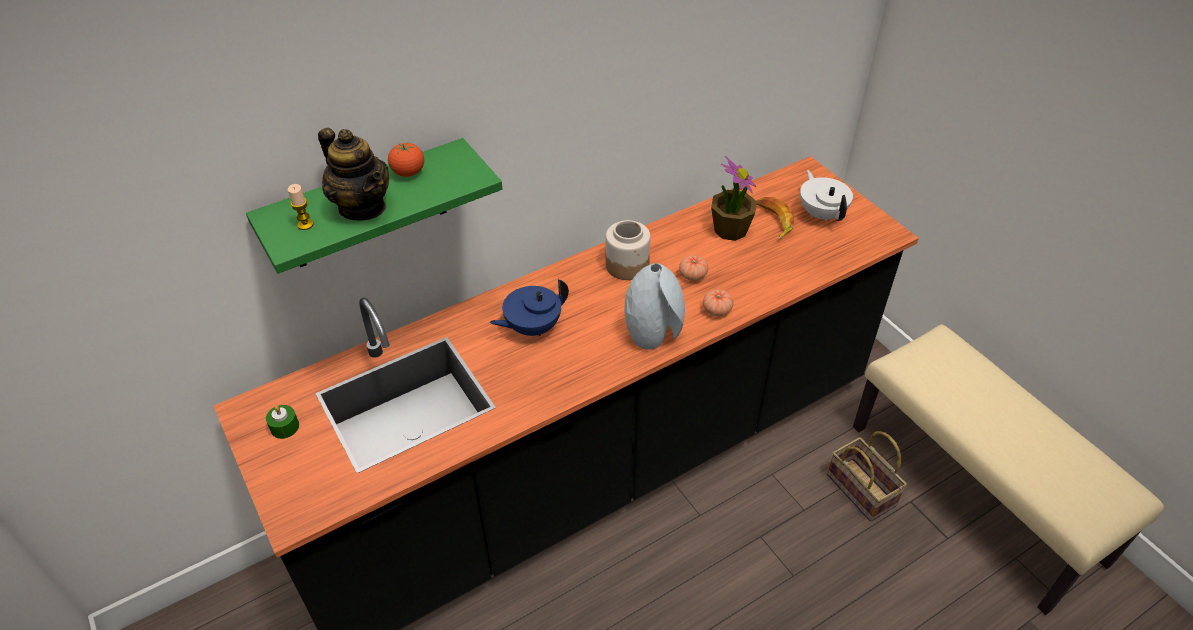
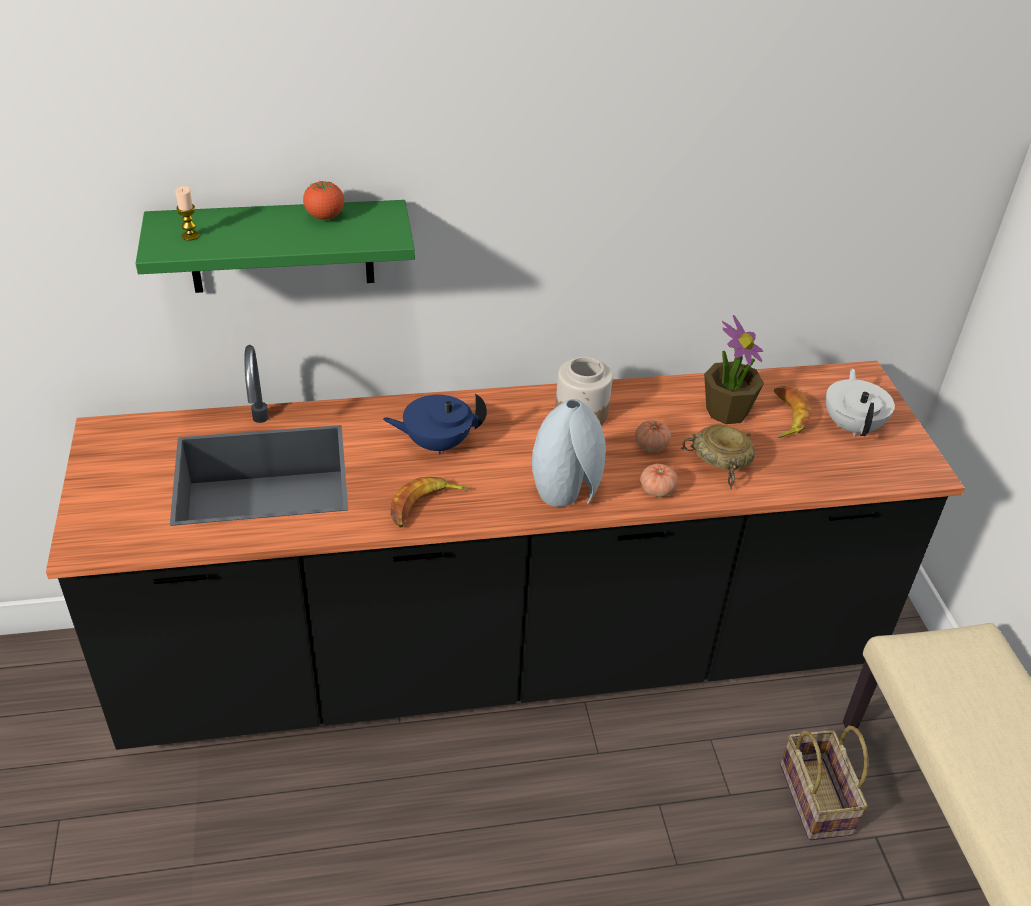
camera: 20 degrees right, 5 degrees down
(285, 427) = (129, 459): green candle -> none
(363, 207) = (256, 235): teapot -> none
(554, 383) = (424, 506): none -> banana
(749, 274) = (720, 464): none -> beige bowl

